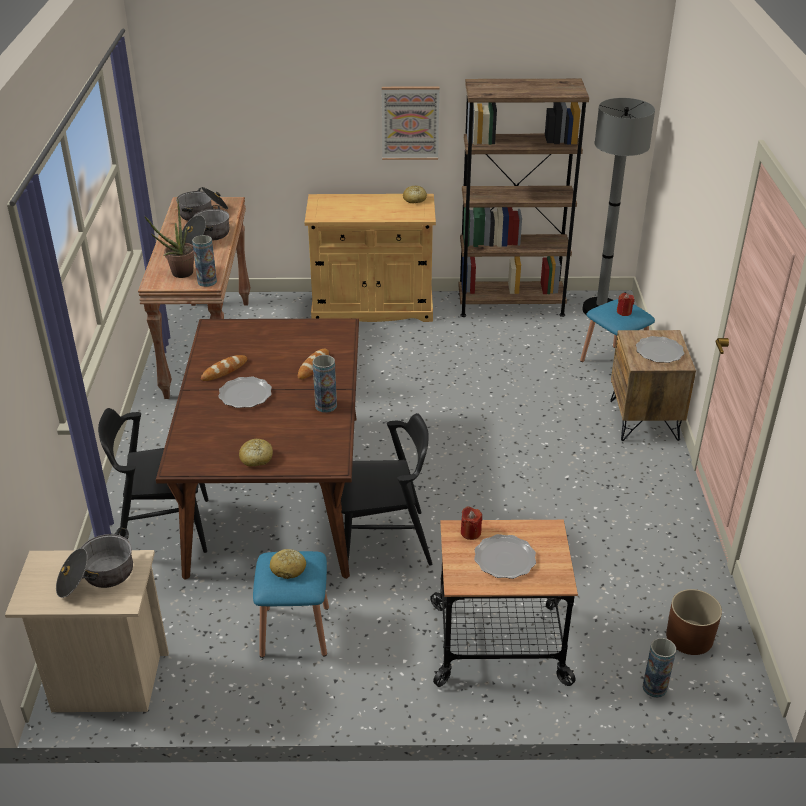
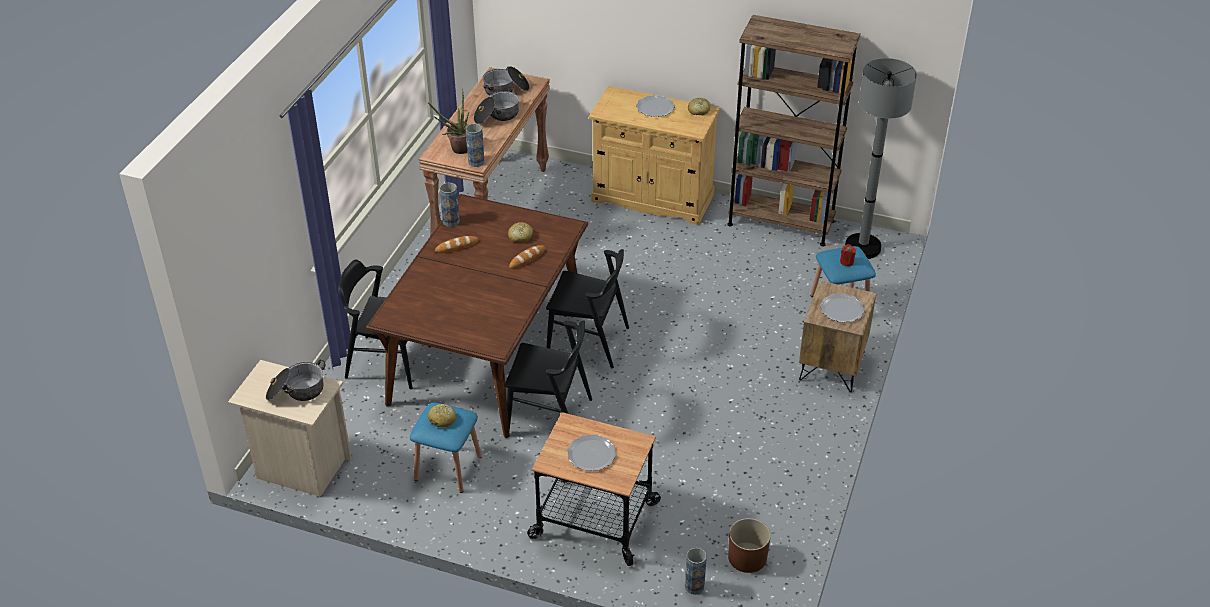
camera: 20 degrees right, 5 degrees up
(245, 395) = (462, 272): plate -> plate (655, 108)
(256, 458) = (444, 328): bread -> bread (520, 236)
(326, 406) = (518, 296): vase -> vase (451, 221)
(383, 454) = (588, 342): none -> black chair
(410, 123) = (702, 42): picture -> none
(470, 532) = (578, 427): red candle -> none

